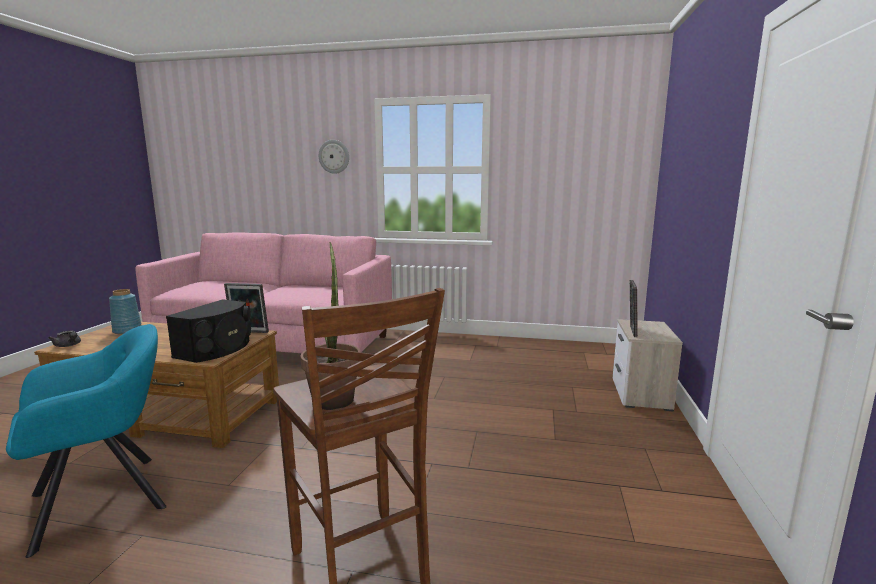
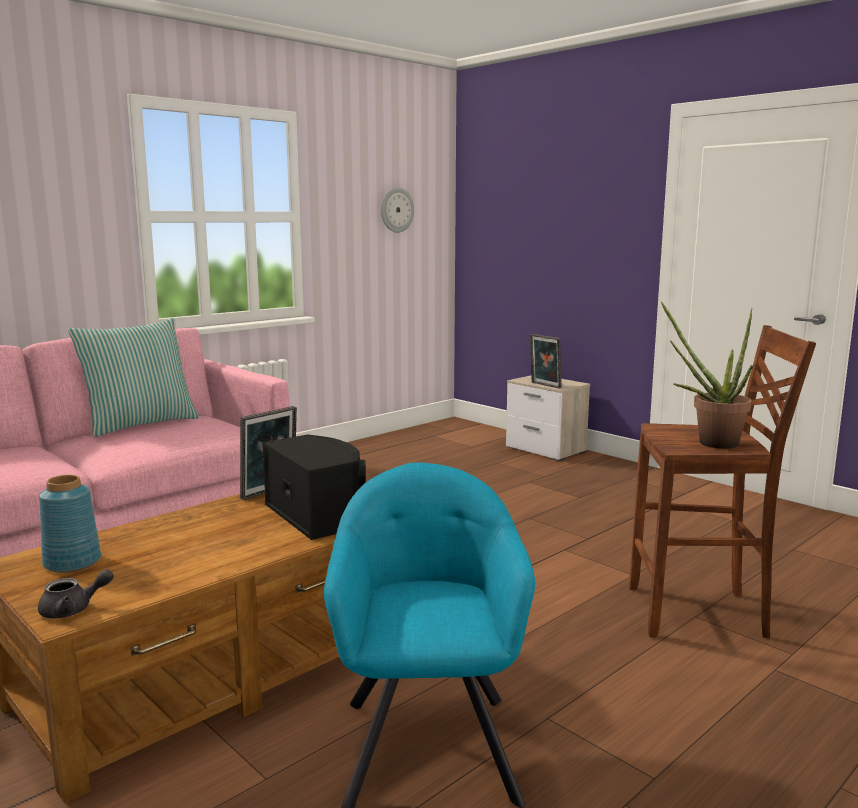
camera: 55 degrees left, 0 degrees up
(319, 286) = (140, 424): none -> pillow
(334, 156) = (56, 191): wall clock -> wall clock (396, 210)

